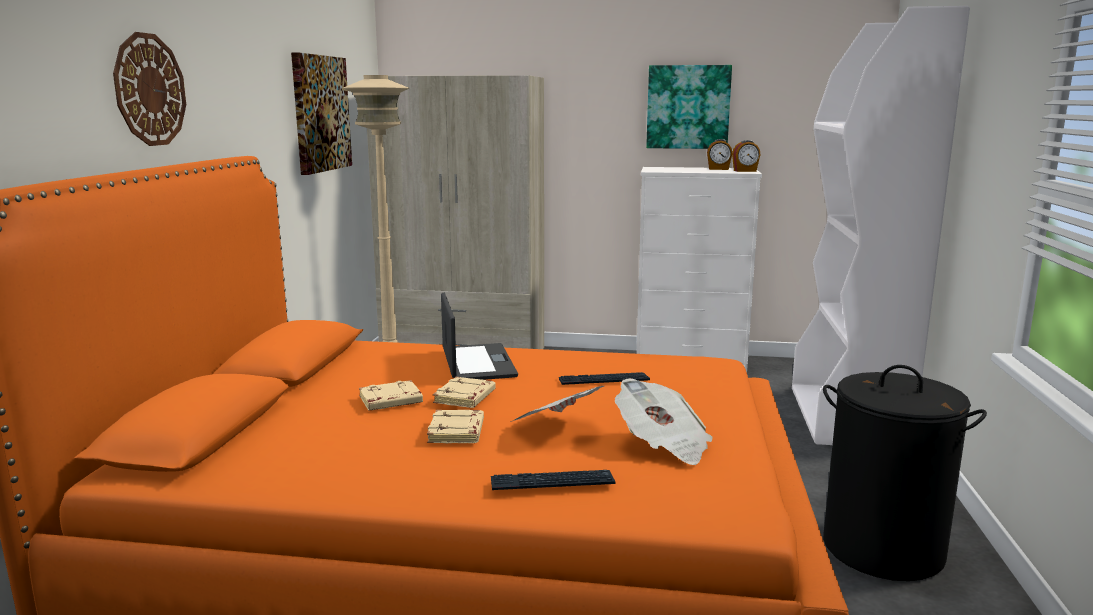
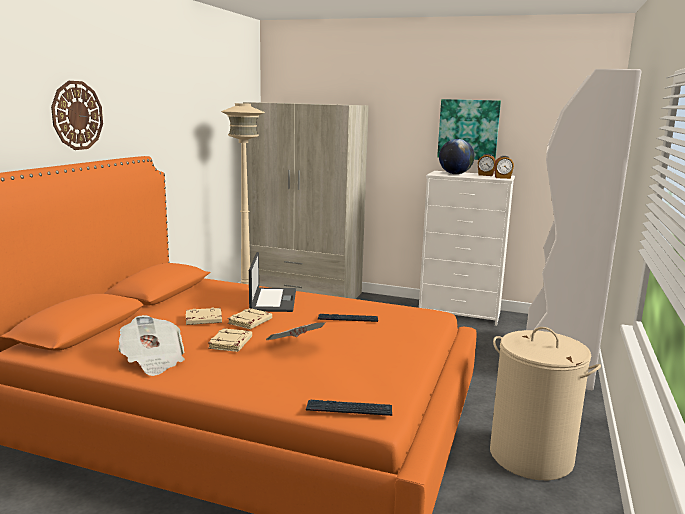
camera: 10 degrees right, 0 degrees up
(320, 113) = (209, 127): picture -> none
(552, 482) = (267, 381): keyboard -> keyboard (349, 409)
(663, 445) = (355, 365): newspaper -> newspaper (153, 361)
(677, 169) = (455, 174): none -> globe
(883, 548) = (531, 456): black laundry basket -> beige laundry basket

